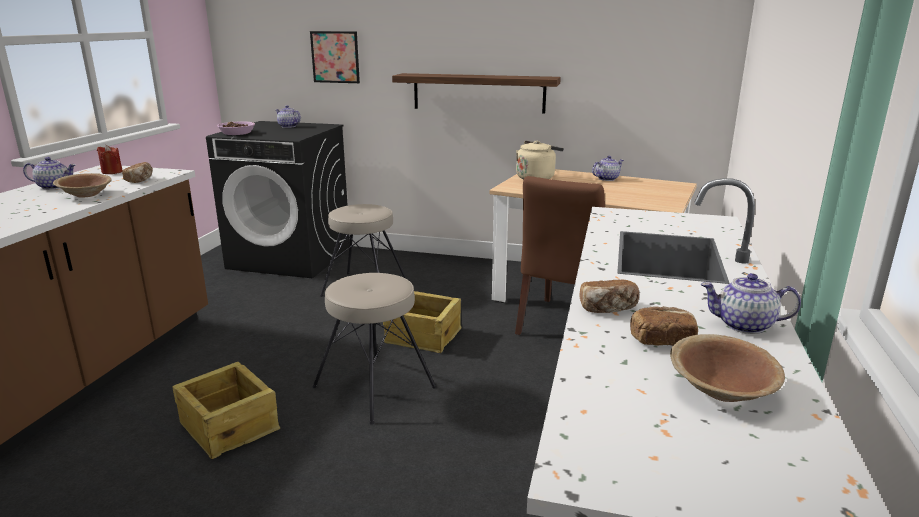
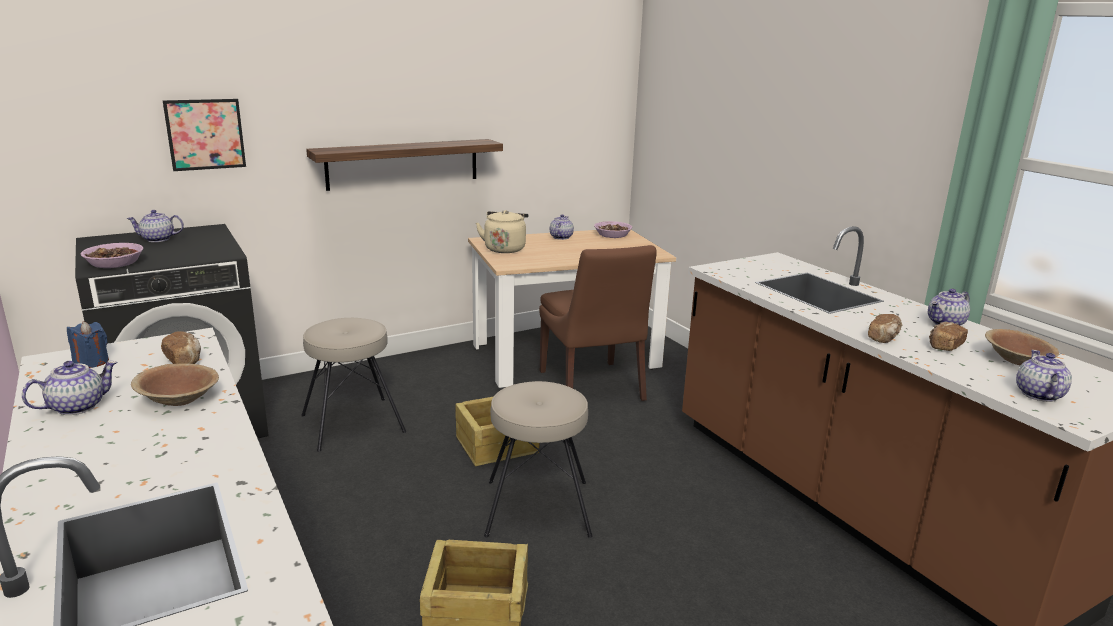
camera: 45 degrees left, 0 degrees up
(112, 172) = (91, 362): red candle -> blue candle
(625, 427) = (1038, 394): none -> teapot
(662, 185) = (613, 235): none -> bowl

